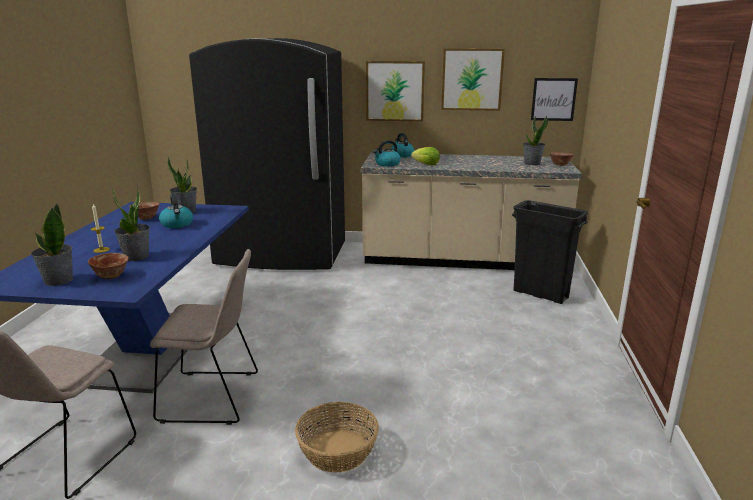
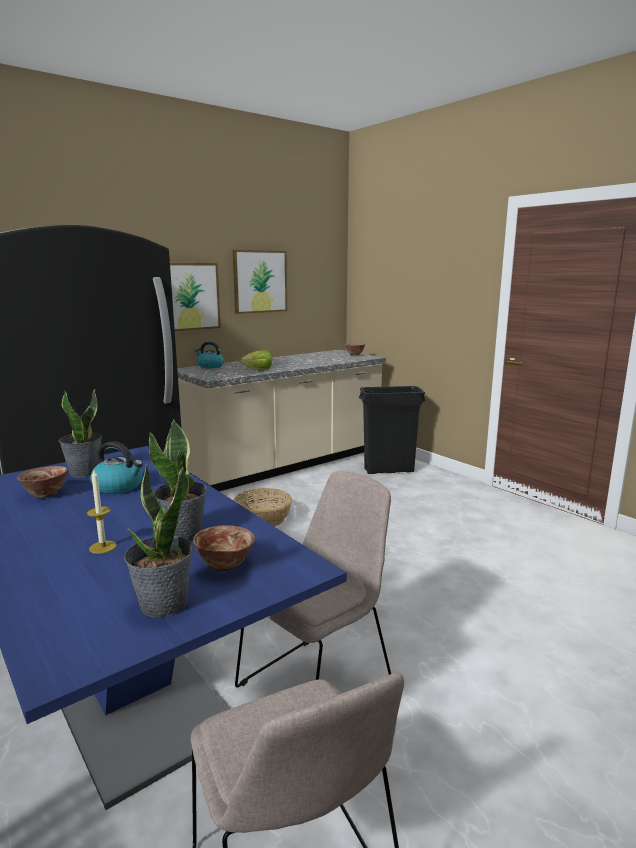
camera: 45 degrees left, 5 degrees down
(337, 450) = (503, 653): basket -> basket (262, 518)
(387, 164) = (224, 375): kettle -> none
(532, 163) = (333, 356): potted plant -> none
(553, 99) = (324, 298): picture -> none

